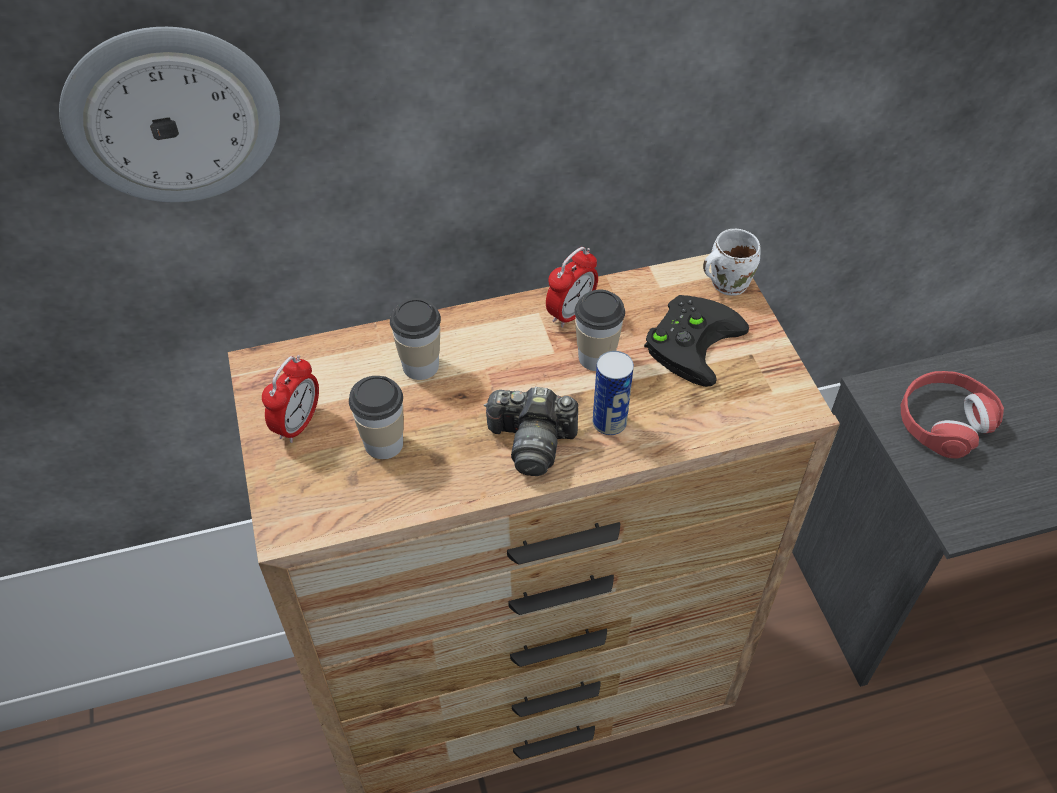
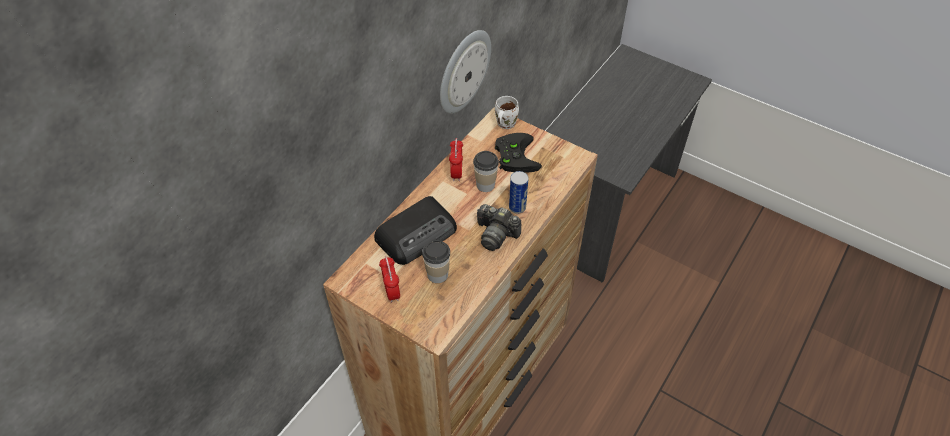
camera: 40 degrees left, 0 degrees up
(172, 115) = (292, 171): wall clock -> wall clock (463, 71)
(420, 365) = (417, 234): cup -> radio
(532, 442) = (496, 234): camera -> camera turned 60 degrees clockwise
(943, 421) = (584, 140): red headphones -> none

